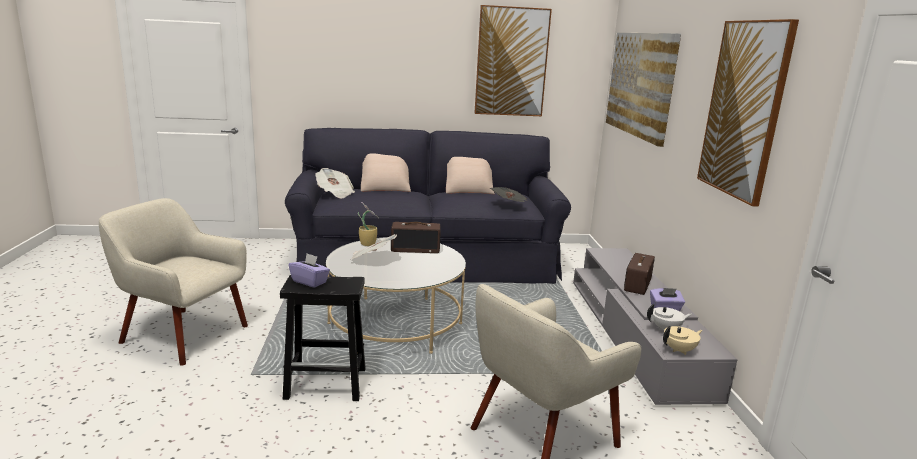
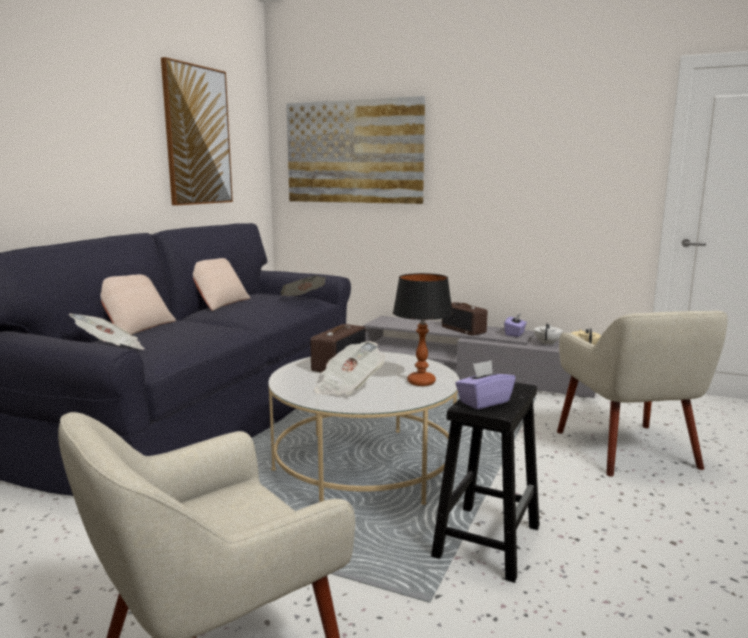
camera: 60 degrees left, 5 degrees down
(368, 243) = (288, 381): potted plant -> none
(402, 276) = (421, 382): none -> table lamp
(744, 109) = (552, 150): picture -> none

